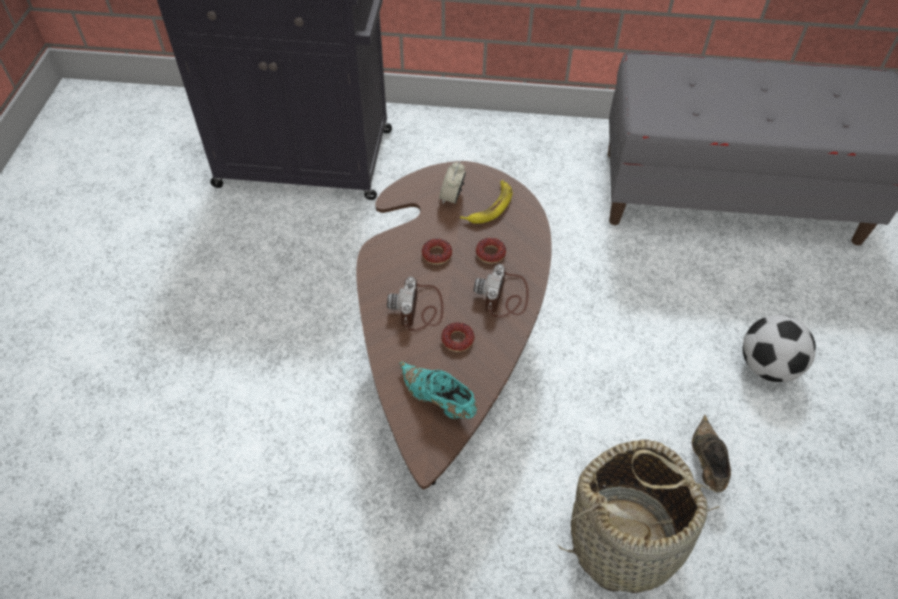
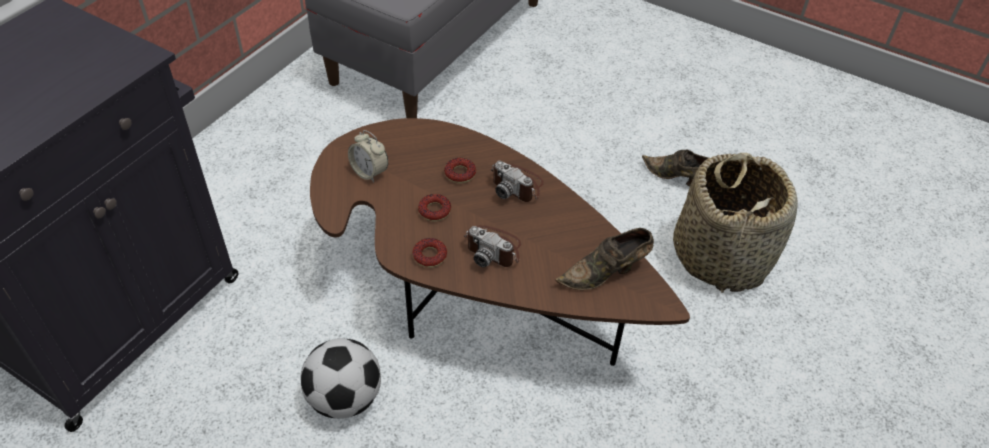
camera: 65 degrees left, 5 degrees down
(438, 401) = (606, 274): turquoise shoe -> brown shoe
(457, 340) = (546, 235): donut -> donut (430, 256)
(490, 206) = (402, 151): banana -> none
(767, 366) = (613, 104): football -> football (345, 398)

